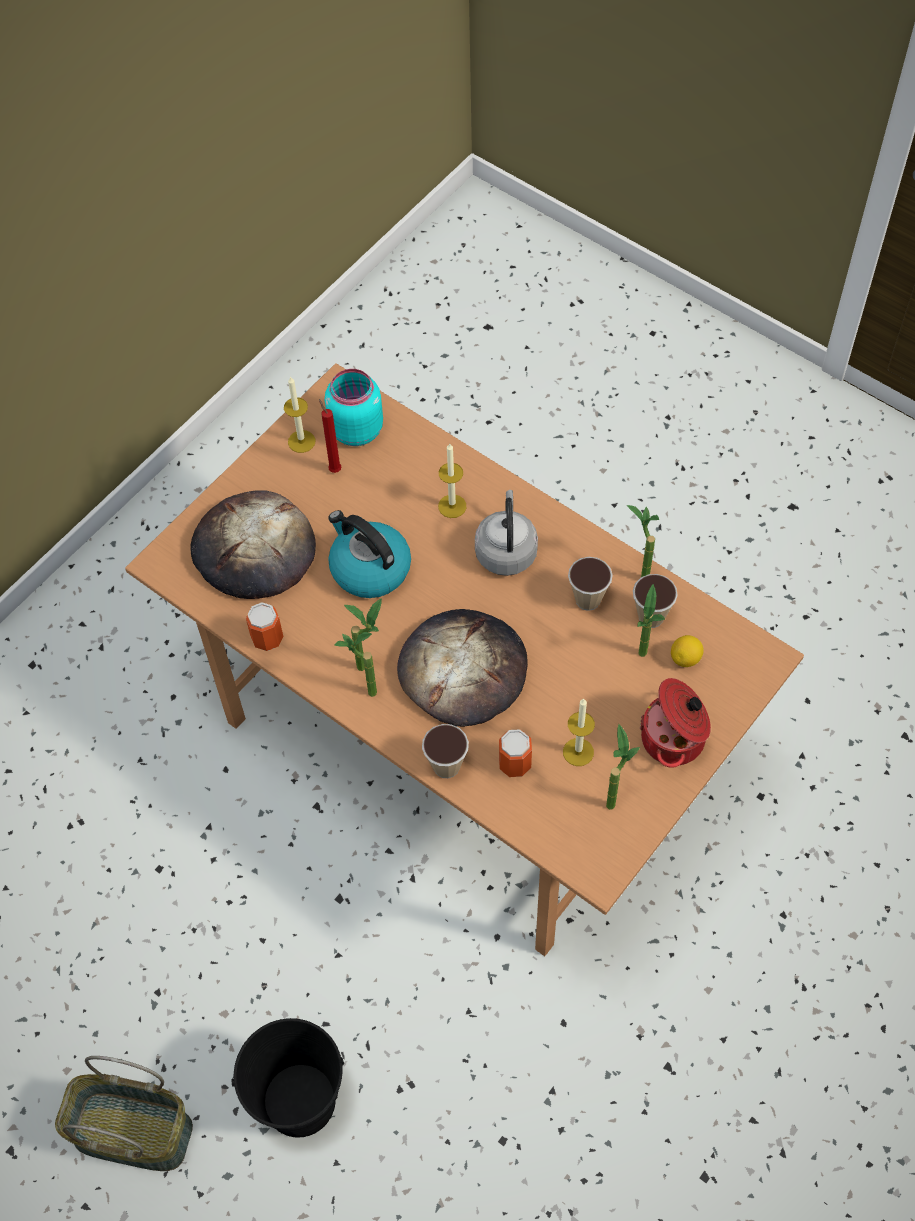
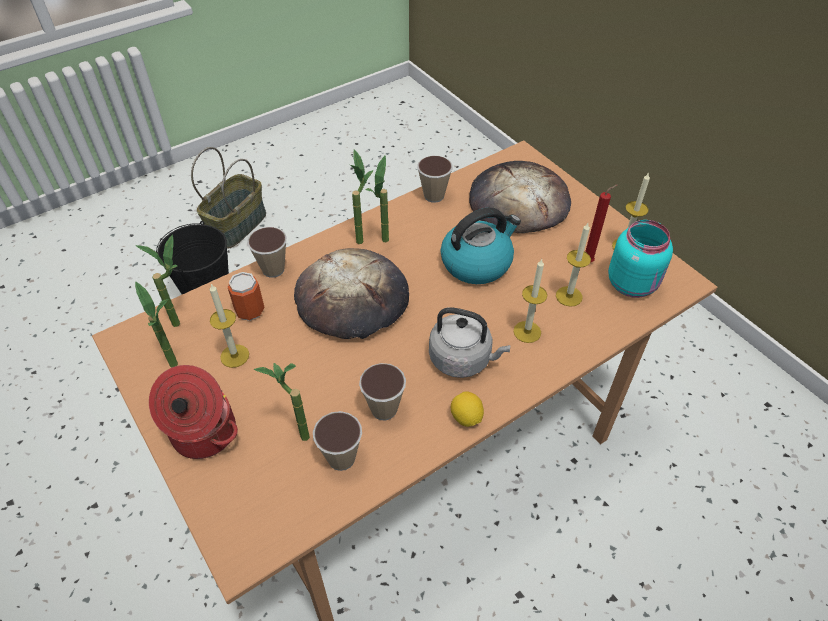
camera: 105 degrees right, 10 degrees down
(267, 638) = (434, 196): can -> cup
(391, 479) = (569, 296): none -> candle
(637, 574) = (396, 463): potted plant -> potted plant (184, 320)
(685, 658) = (280, 473): lemon -> lemon (466, 417)

